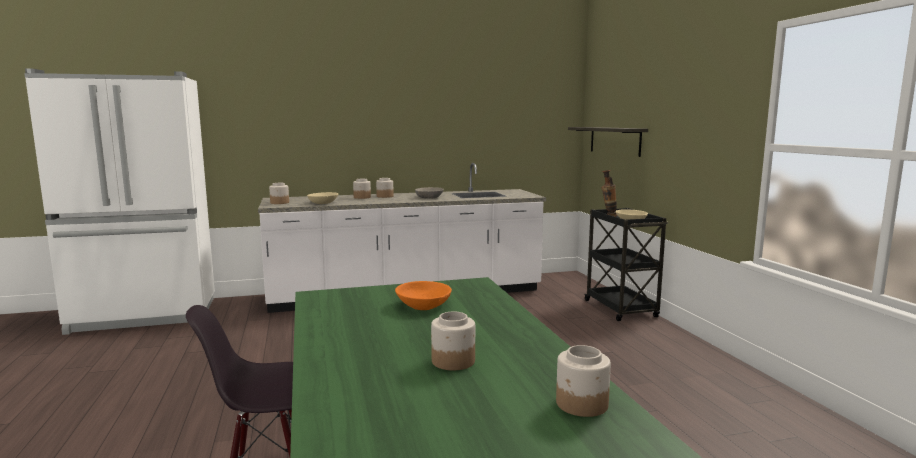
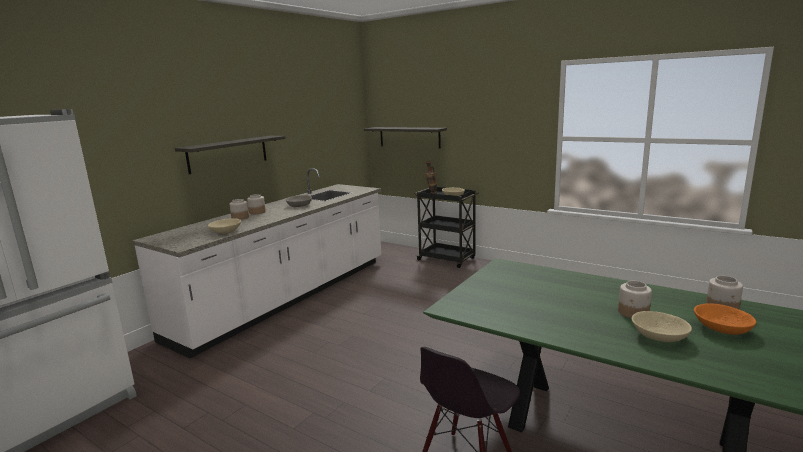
camera: 40 degrees left, 5 degrees up
(280, 202) = (178, 241): jar -> none
(375, 134) = (228, 154): none -> shelf
(400, 388) = (659, 336): none -> beige bowl
(423, 305) = (523, 288): orange bowl -> orange bowl (721, 328)

